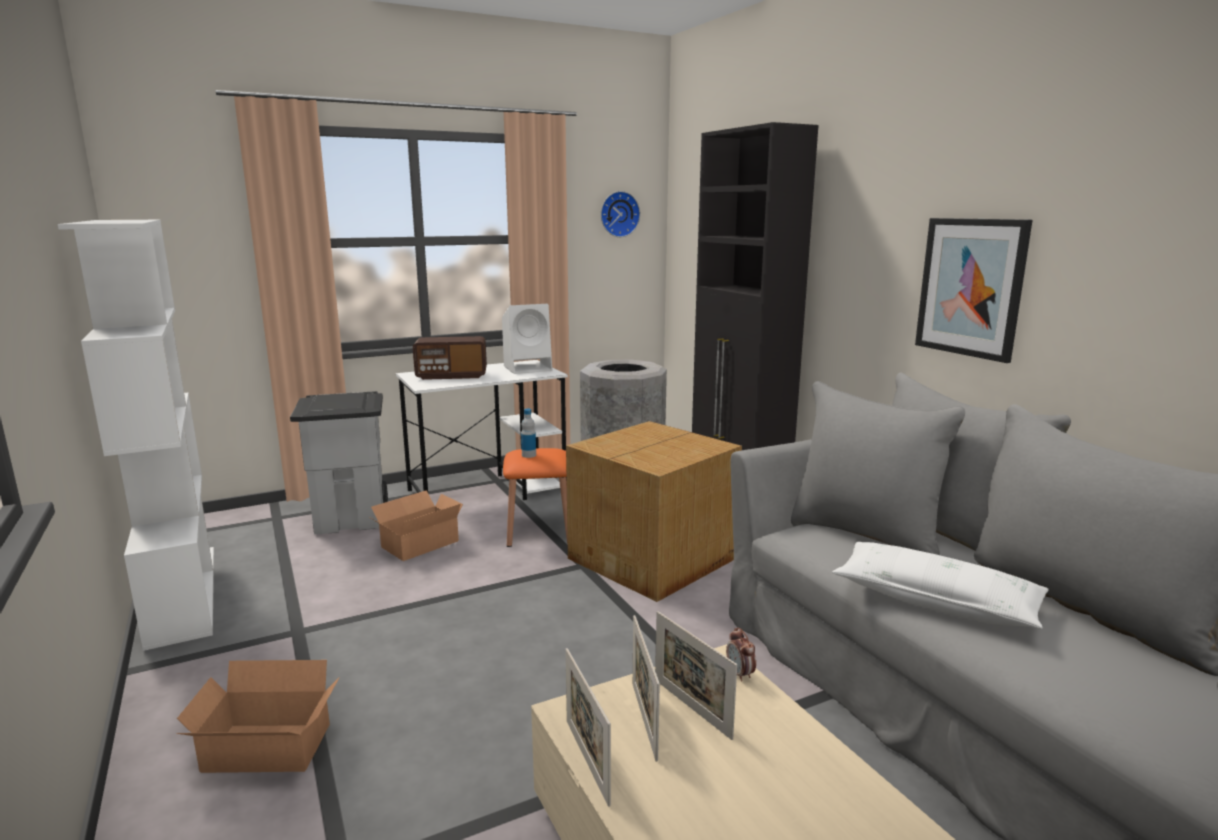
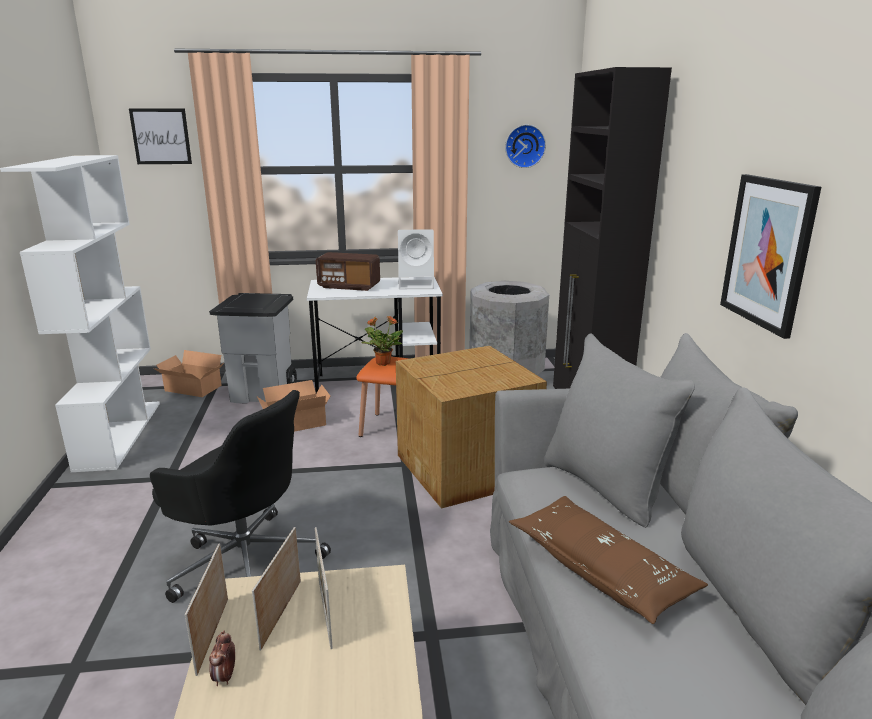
camera: 20 degrees right, 5 degrees up
(190, 201) = (161, 136): none -> picture
(268, 751) = (92, 564): cardboard box -> cardboard box (193, 389)
(477, 702) = (245, 562): none -> black office chair
(529, 455) = (382, 363): bottle -> potted plant
(740, 674) = (389, 594): alarm clock -> alarm clock (225, 677)
(935, 600) = (600, 569): white pillow -> brown pillow

